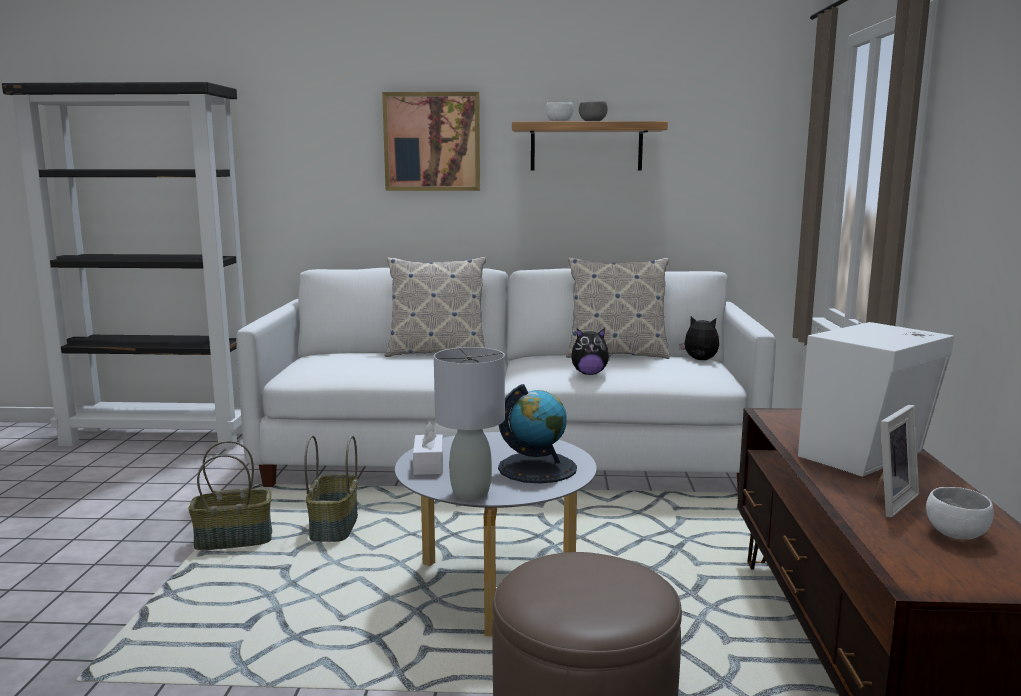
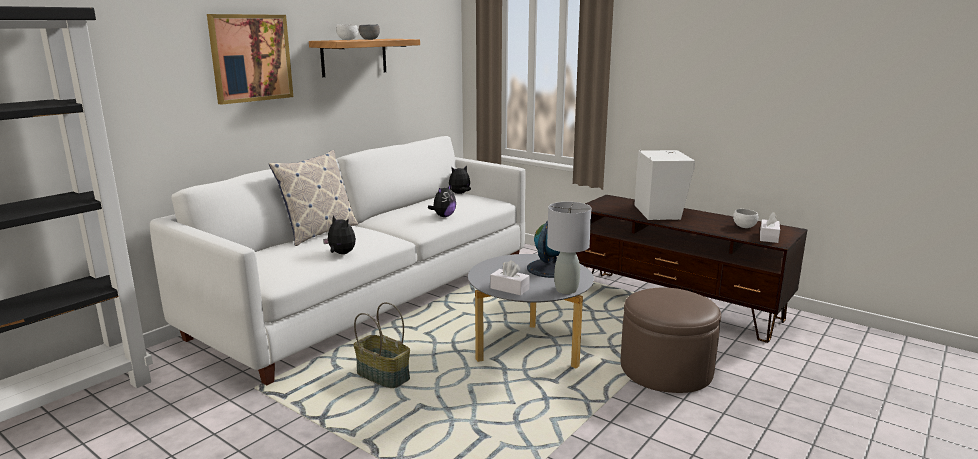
camera: 55 degrees left, 5 degrees up
(234, 540) = (345, 417): basket -> none
(389, 373) = (341, 254): none -> plush toy
(616, 354) = (419, 202): pillow -> none
(887, 501) = (708, 224): picture frame -> none
(940, 568) = (768, 237): none -> white tissue box

